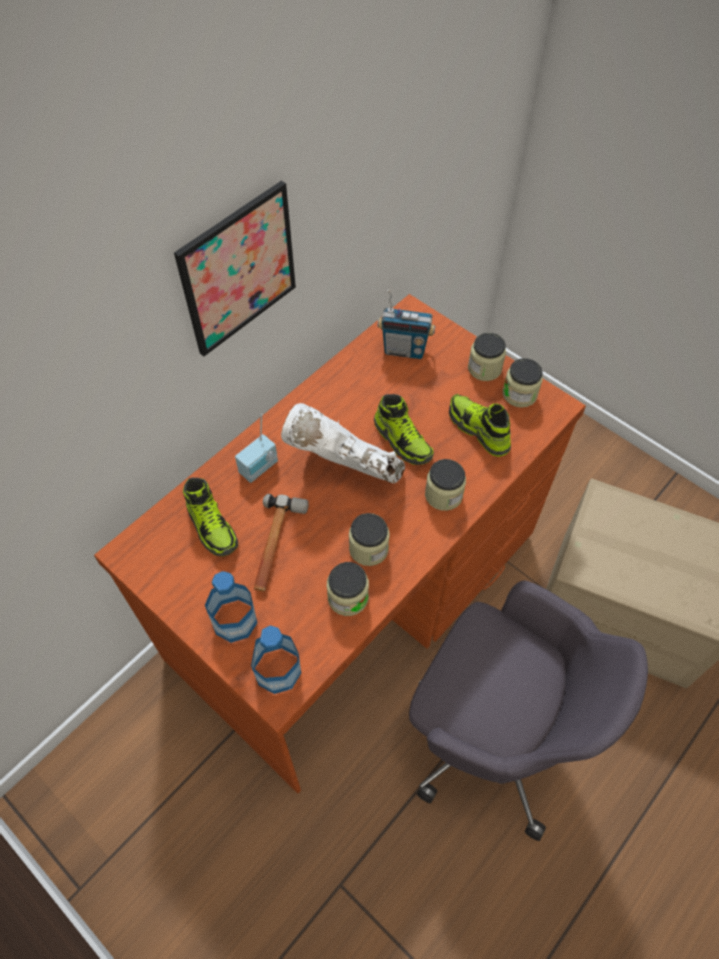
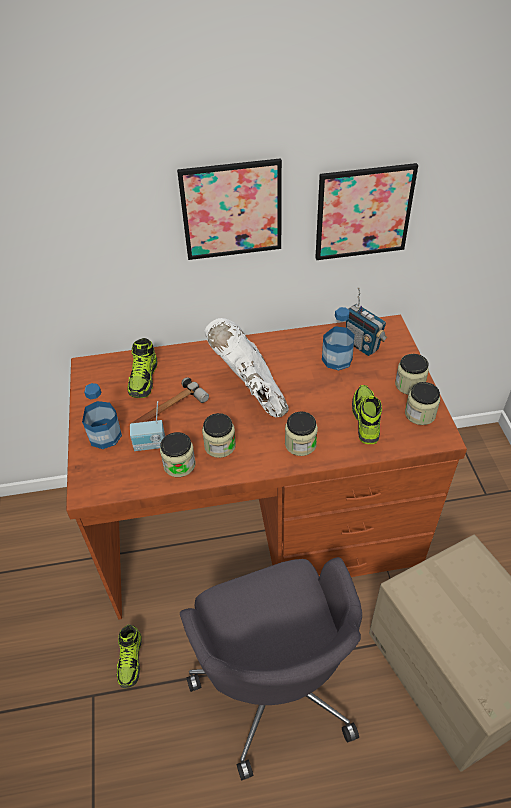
camera: 40 degrees right, 10 degrees down
(259, 468) = (201, 364): radio -> radio (150, 445)
(278, 670) = (100, 477): bottle -> bottle (337, 359)
(364, 201) = (363, 212): none -> picture
(403, 440) = (306, 397): shoe -> shoe (131, 660)

